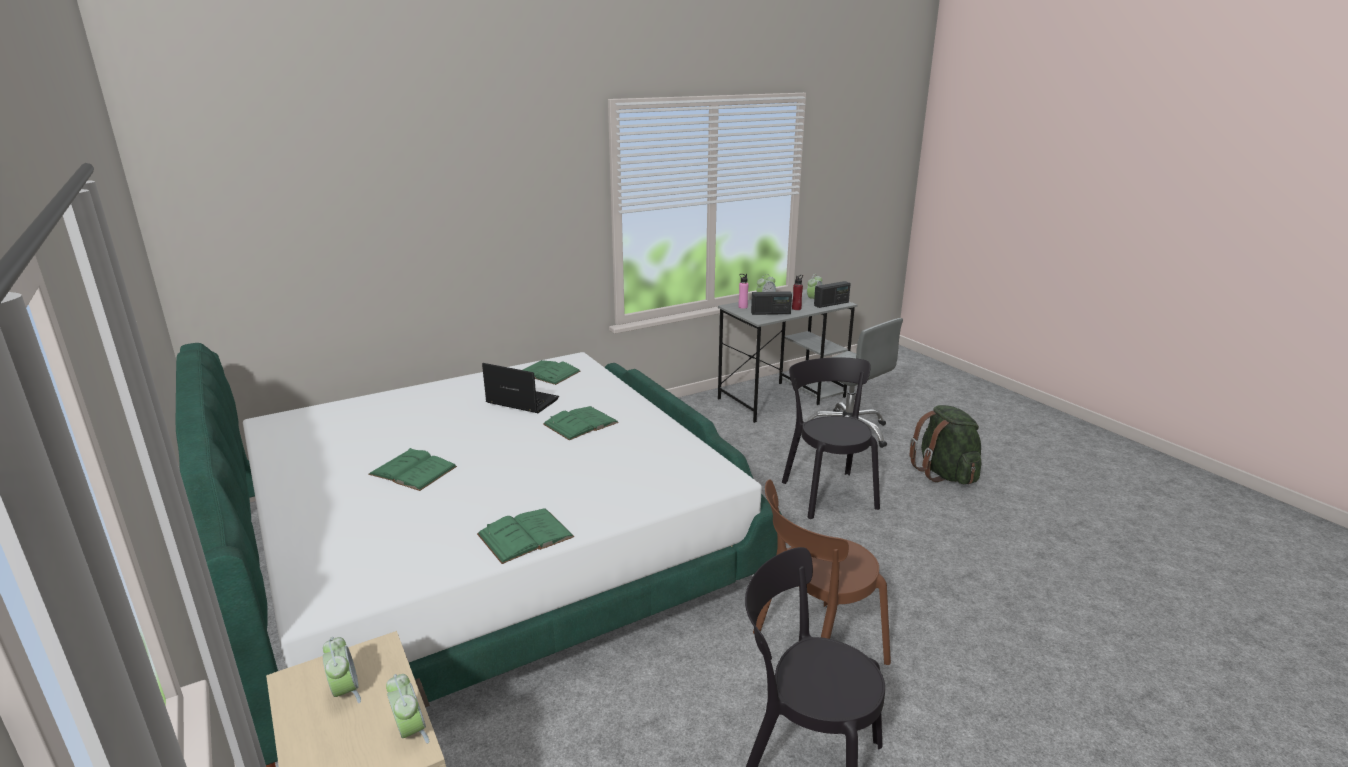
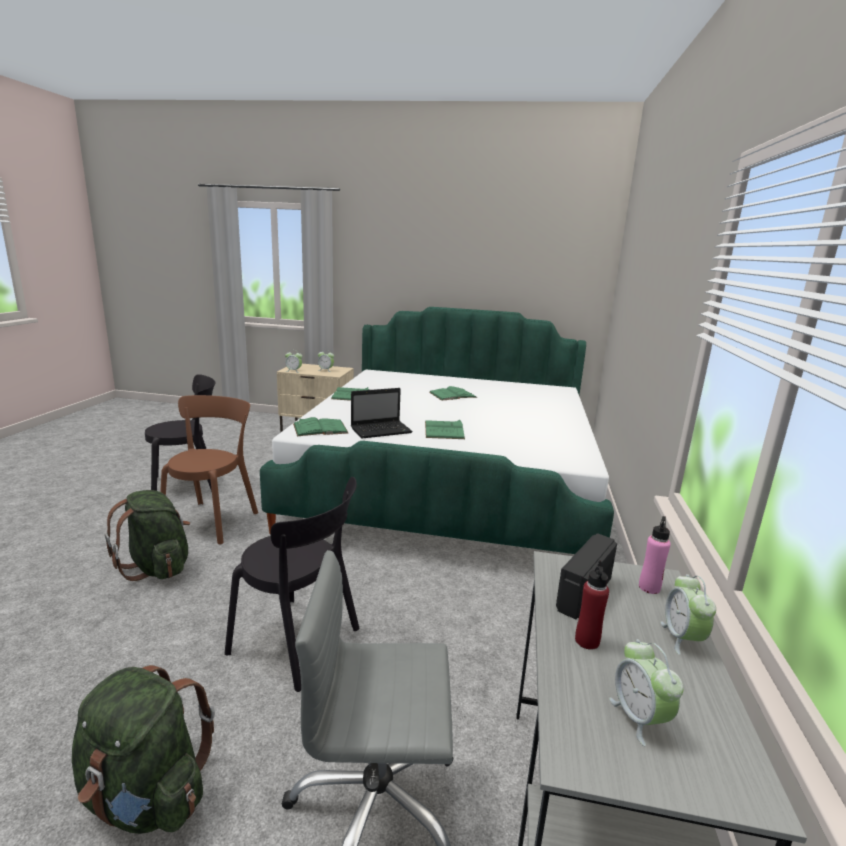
camera: 130 degrees right, 5 degrees down
(521, 401) = (510, 428): laptop -> laptop (382, 430)
(547, 373) = (560, 448): green book -> green book (320, 428)
(831, 304) = (581, 724): radio -> none
(905, 608) = (157, 567): none -> green backpack

